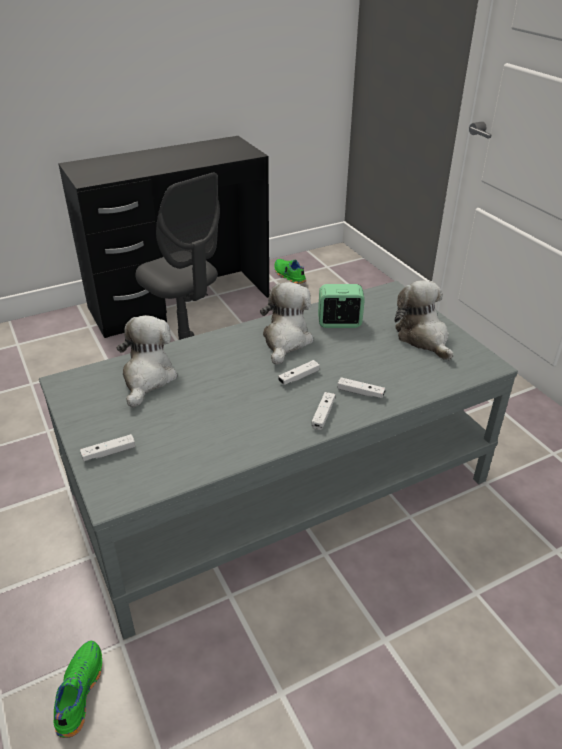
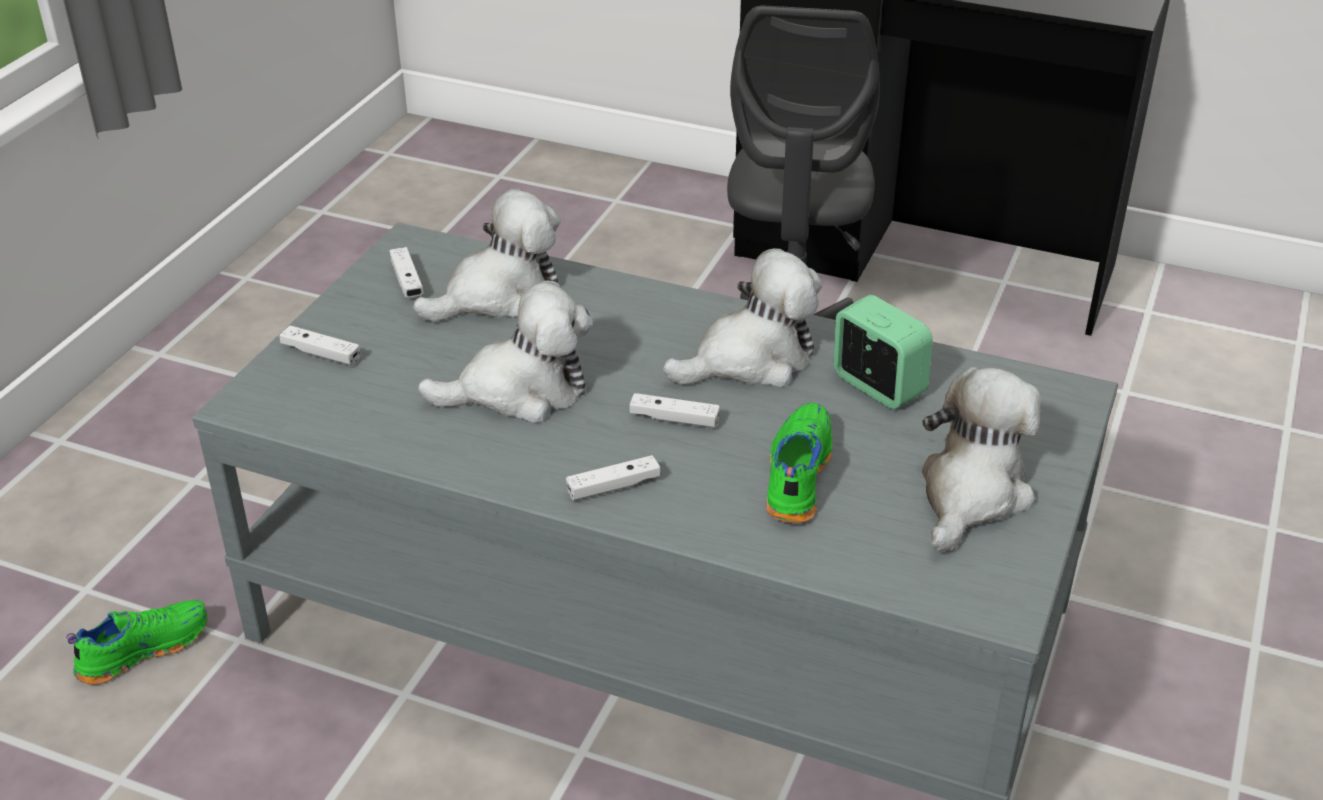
camera: 50 degrees right, 0 degrees up
(225, 407) = (520, 391): none -> plush toy
(289, 276) = (1188, 319): green shoe -> green shoe (795, 475)
(360, 393) = (716, 497): white game controller -> white game controller (407, 281)

